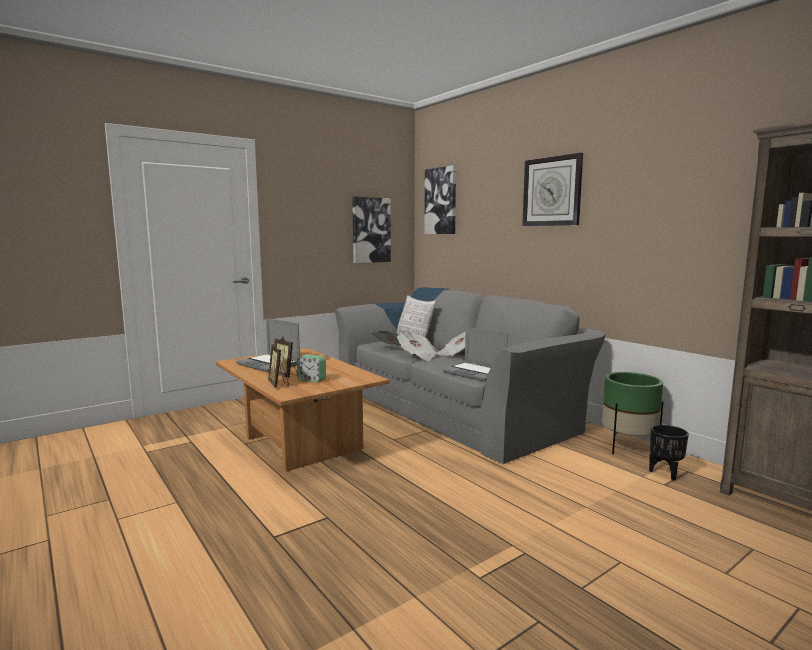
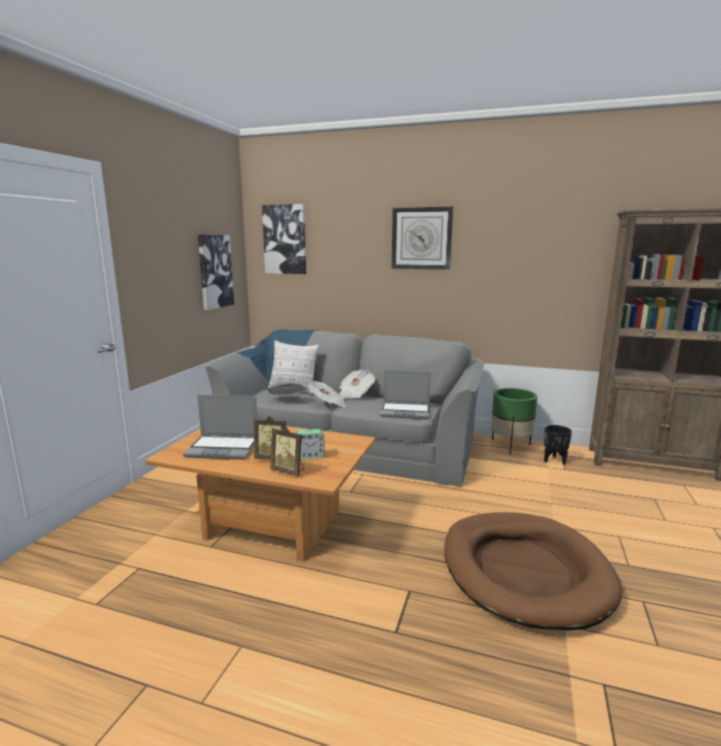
camera: 35 degrees left, 5 degrees up
(449, 545) = (524, 571): none -> brown dog bed

